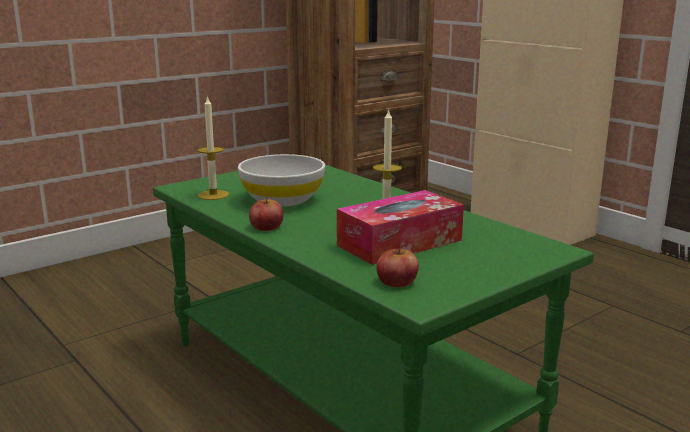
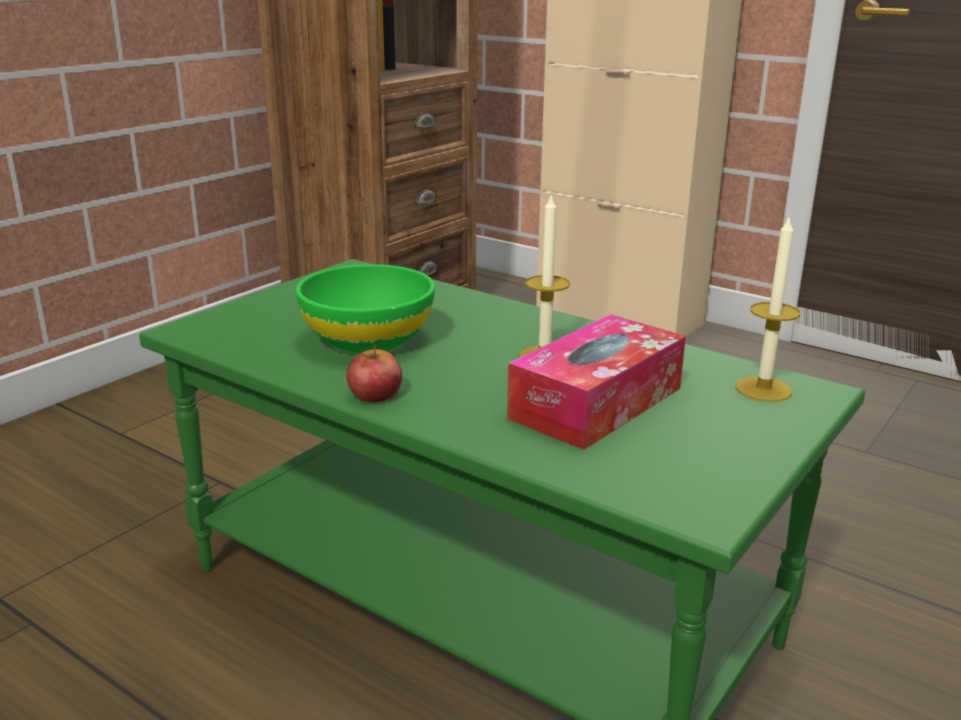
camera: 15 degrees left, 5 degrees up
(213, 195) = (251, 340): candle -> candle (763, 389)
(283, 200) = (368, 339): white bowl -> green bowl
(397, 281) = (642, 478): apple -> none

